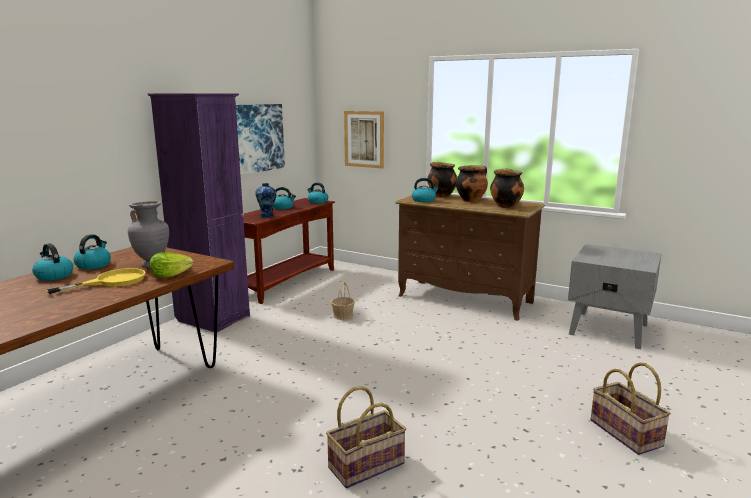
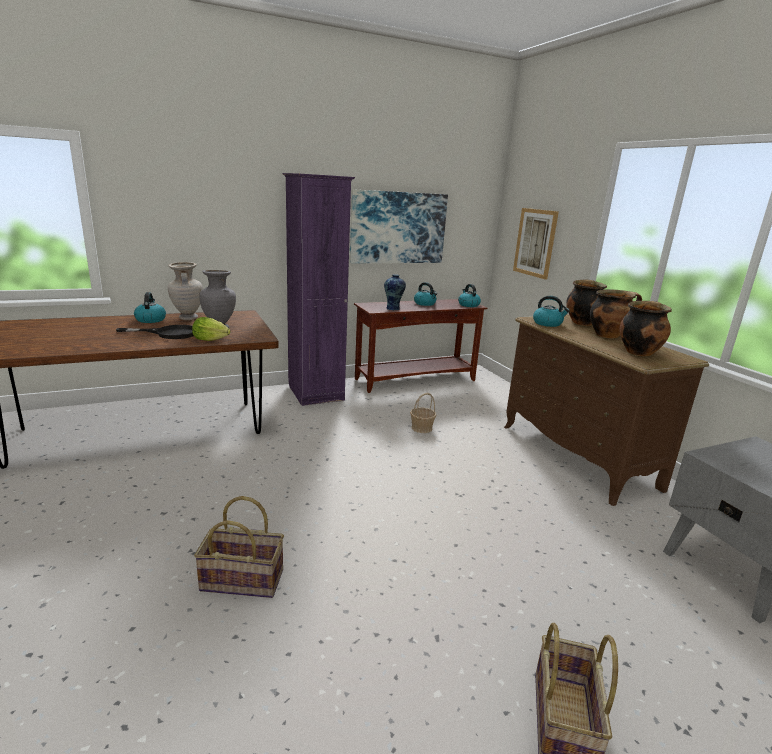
camera: 35 degrees right, 5 degrees up
(93, 265) = (187, 318): kettle -> beige vase
(112, 281) = (169, 333): yellow frying pan -> black frying pan

